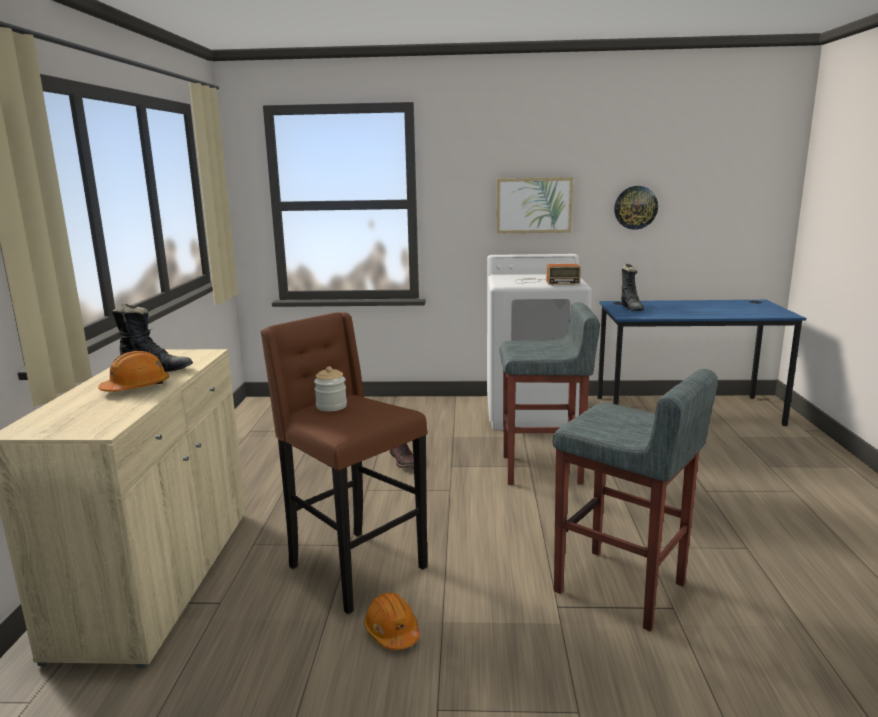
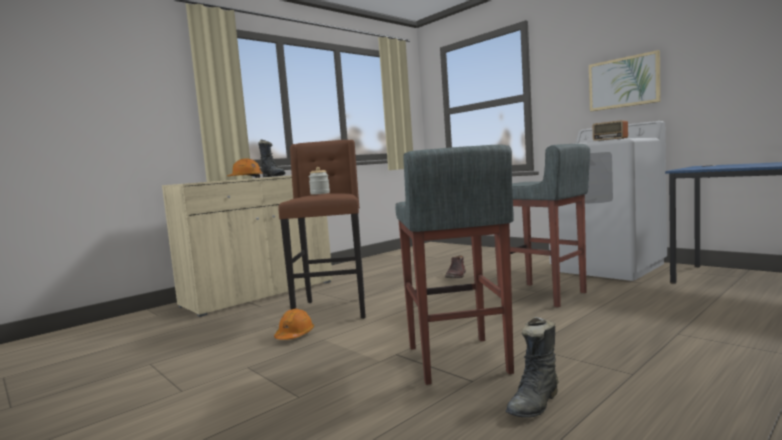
camera: 45 degrees right, 10 degrees down
(631, 308) = (708, 166): black boot -> black boot (535, 403)
(635, 207) = (732, 67): wall clock -> none

